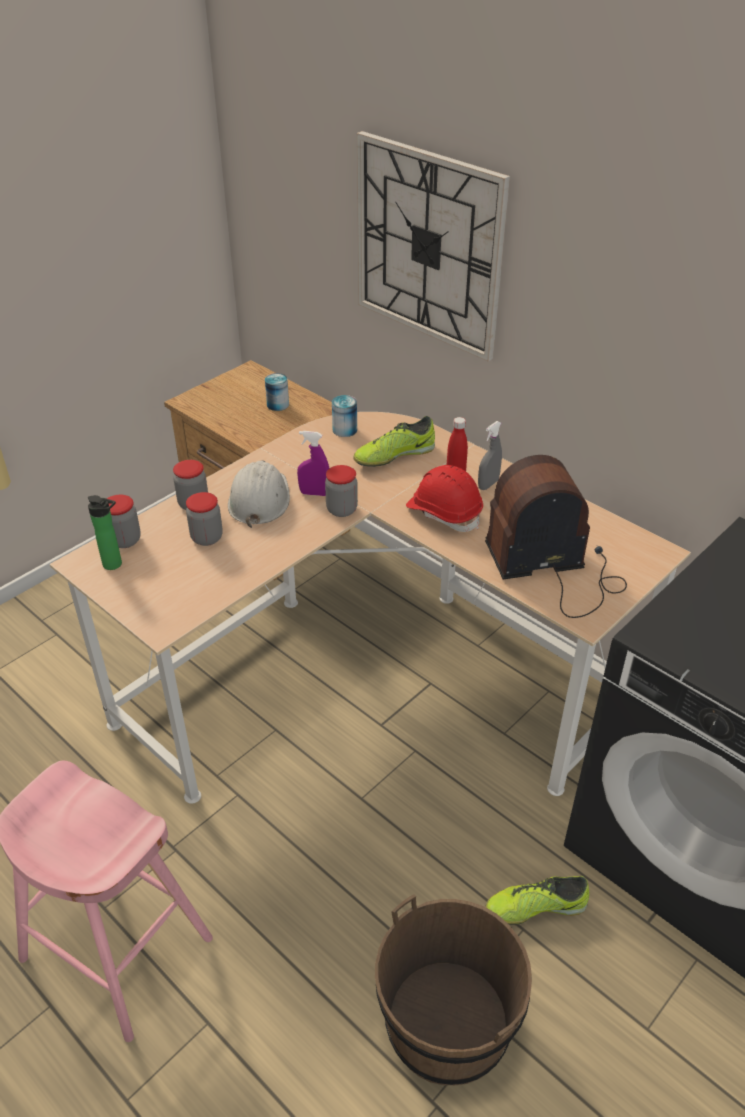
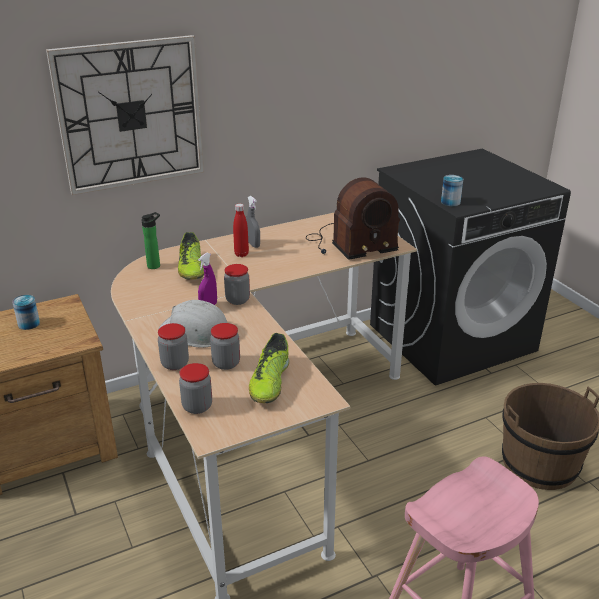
camera: 70 degrees left, 10 degrees down
(115, 565) = (228, 416): bottle -> bottle (155, 265)
(344, 430) = (139, 281): can -> can (450, 202)
(444, 513) = (271, 264): red hard hat -> none
(535, 907) = (472, 408): shoe -> shoe (270, 382)
(555, 569) = (349, 244): radio -> radio turned 120 degrees counterclockwise

